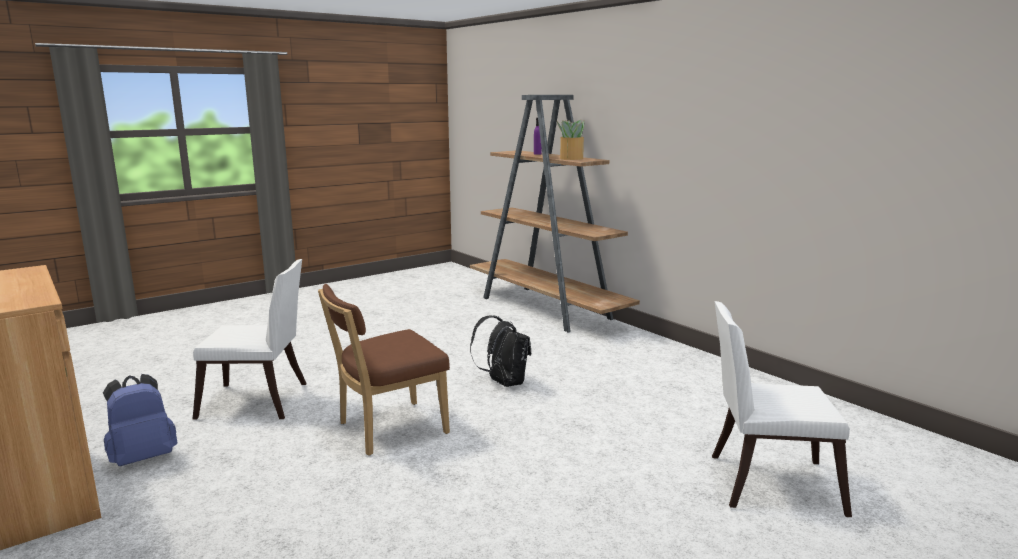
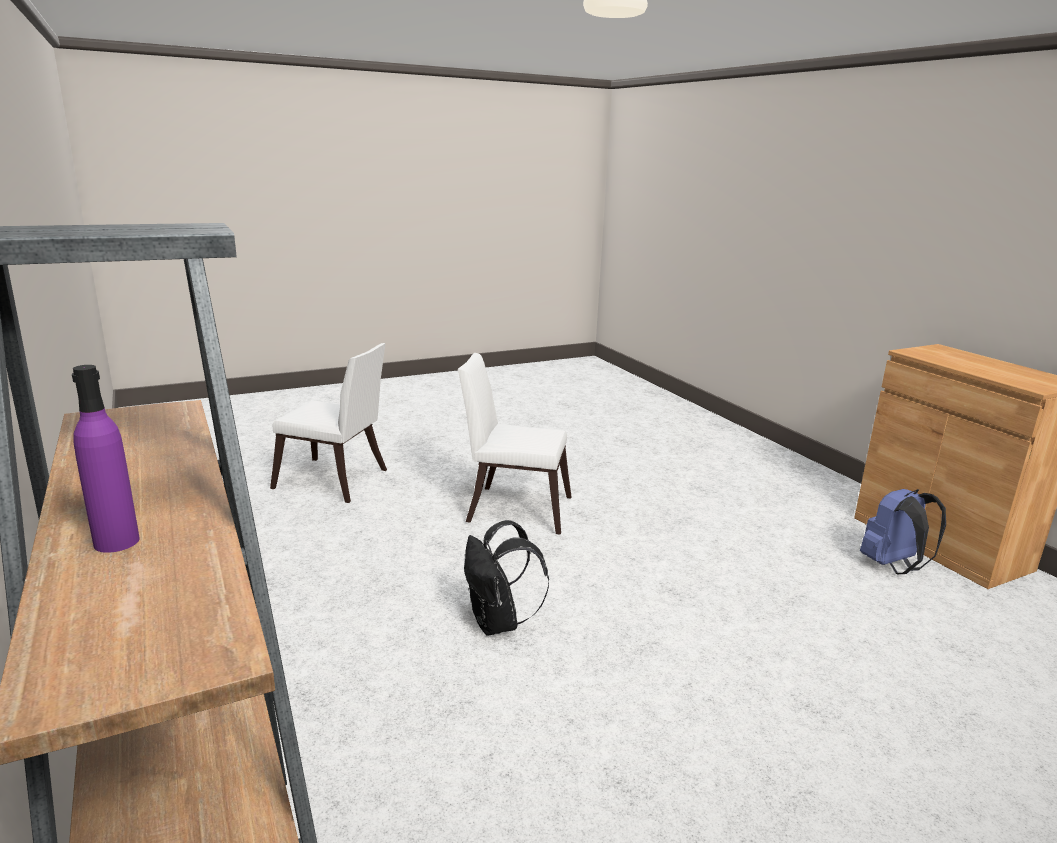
camera: 170 degrees left, 5 degrees up
(260, 402) = (842, 631): white chair -> white chair (512, 508)
(388, 429) = (651, 567): brown chair -> none
(571, 158) = (151, 436): potted plant -> none

